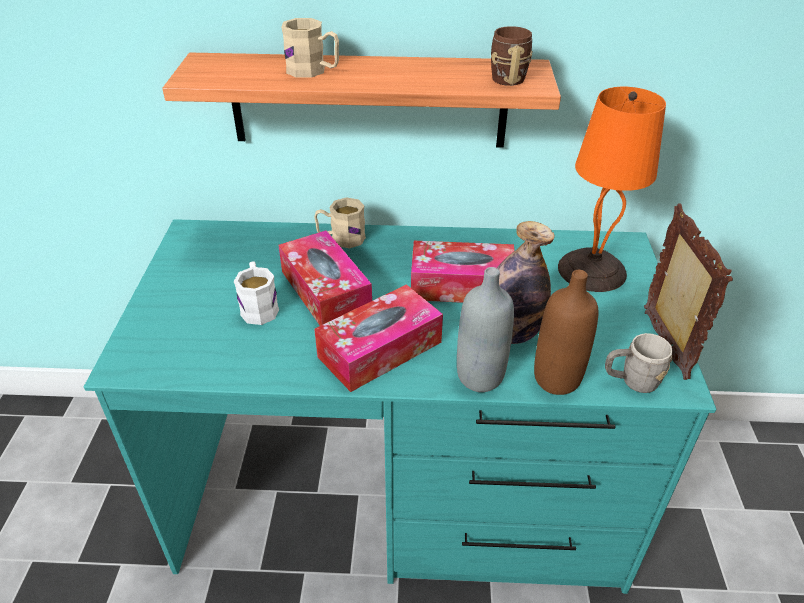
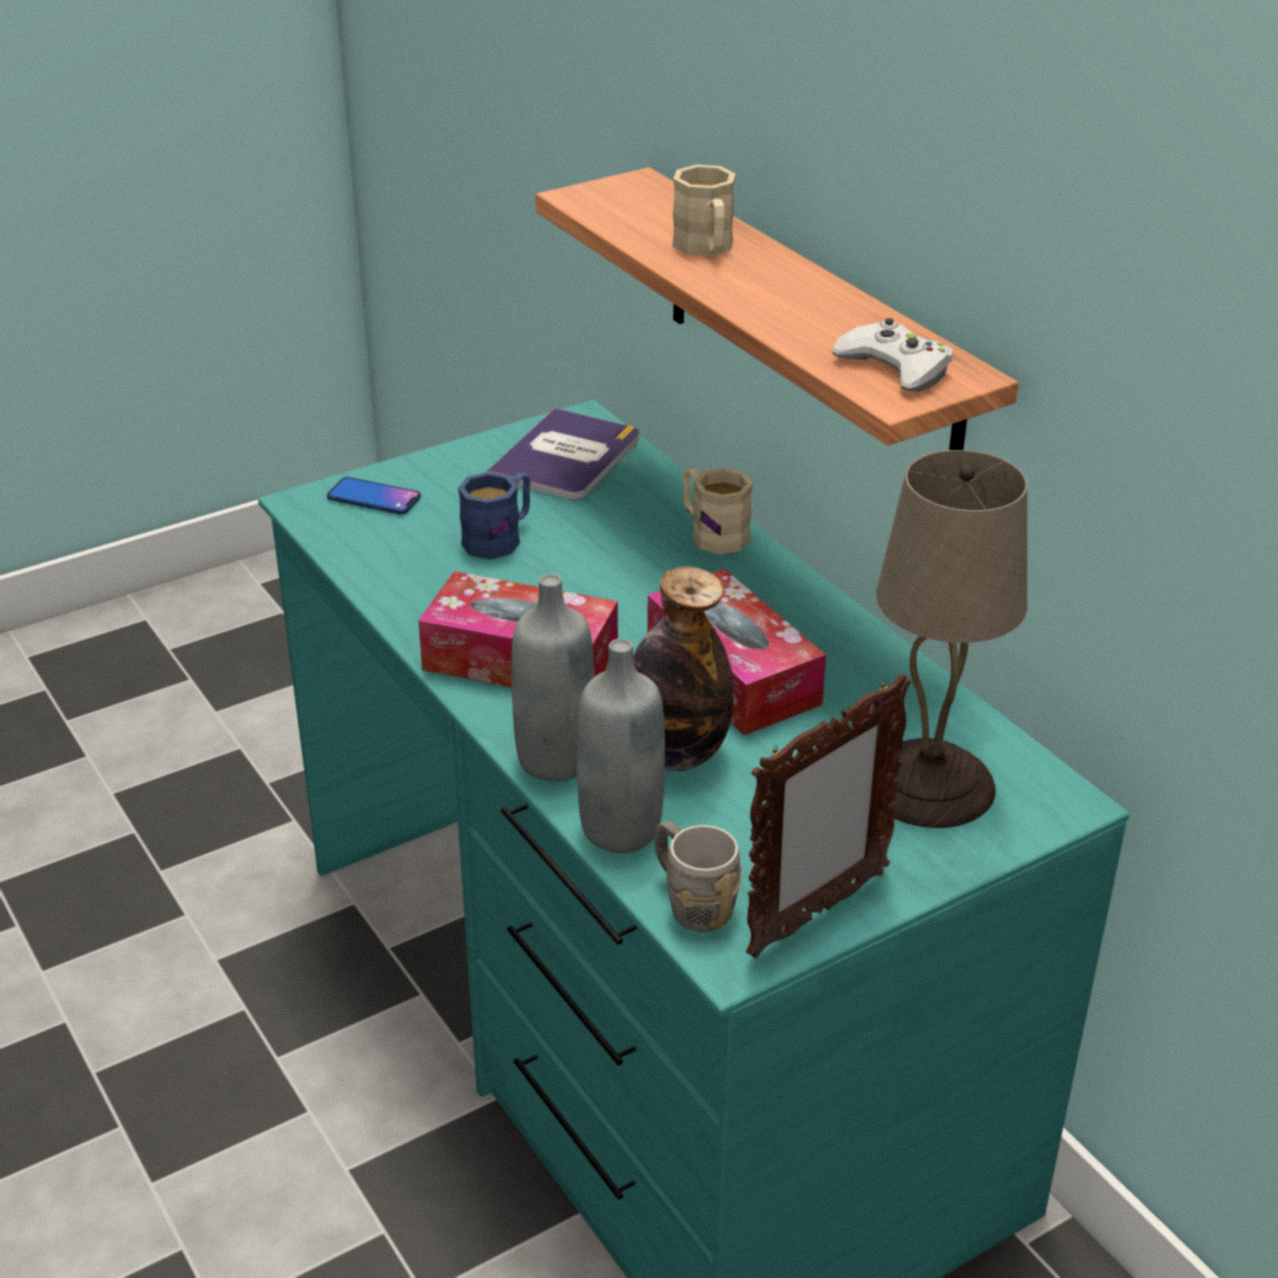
camera: 55 degrees right, 5 degrees down
(155, 336) = (374, 498): none -> phone
(215, 251) = (566, 457): none -> book
(259, 306) = (500, 538): white mug -> blue mug
(325, 291) = (586, 571): tissue box -> none
(506, 76) = (895, 367): brown mug -> white game controller
(556, 379) = (621, 829): brown bottle -> grey bottle
(591, 271) = (925, 784): orange table lamp -> beige table lamp

